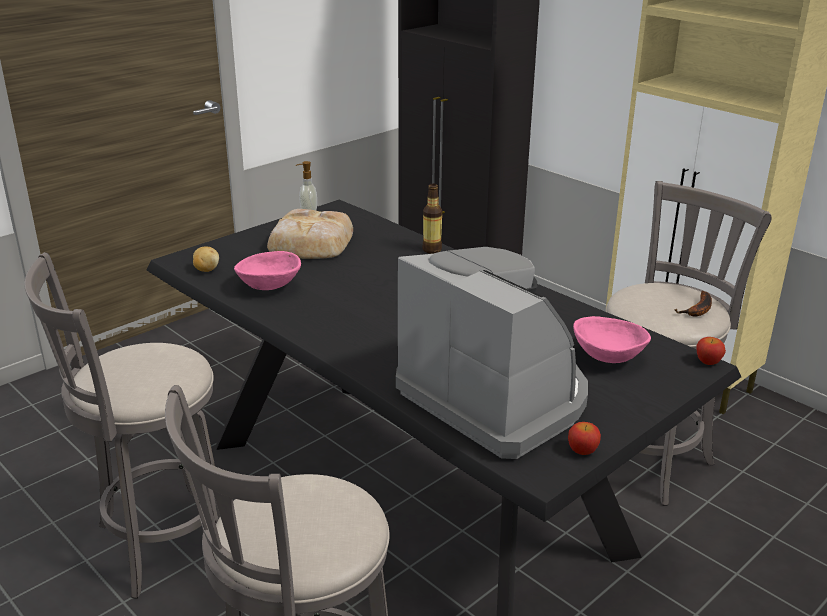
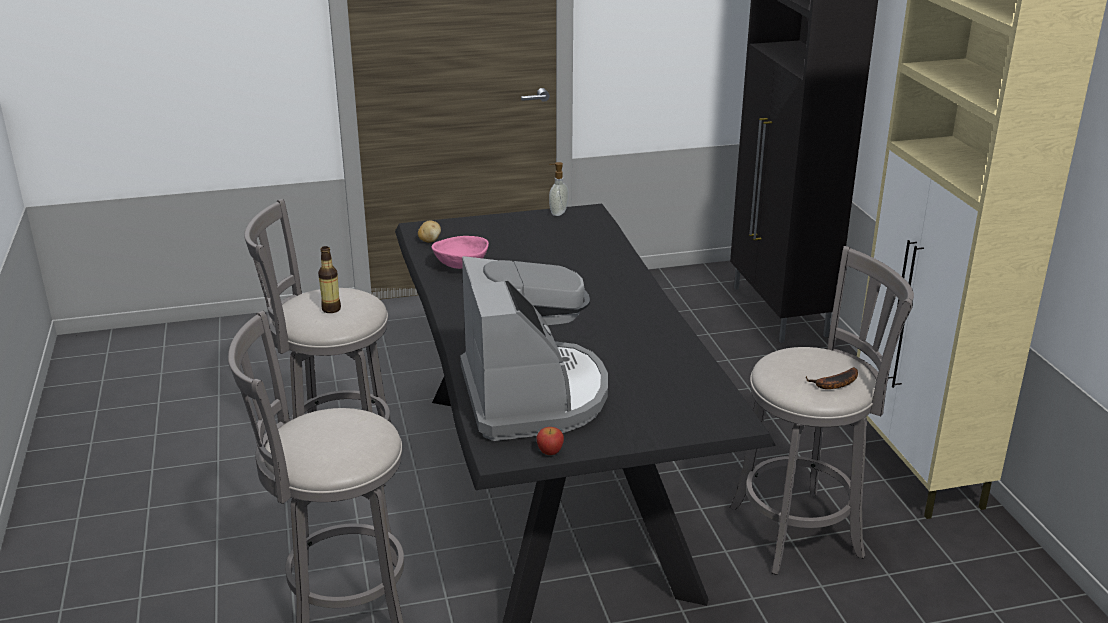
camera: 30 degrees right, 0 degrees up
(310, 243) = (532, 237): bread -> none
(431, 250) = (627, 267): bottle -> bottle (331, 309)
(607, 358) = (662, 393): pink bowl -> none
(708, 362) = (746, 422): apple -> none

